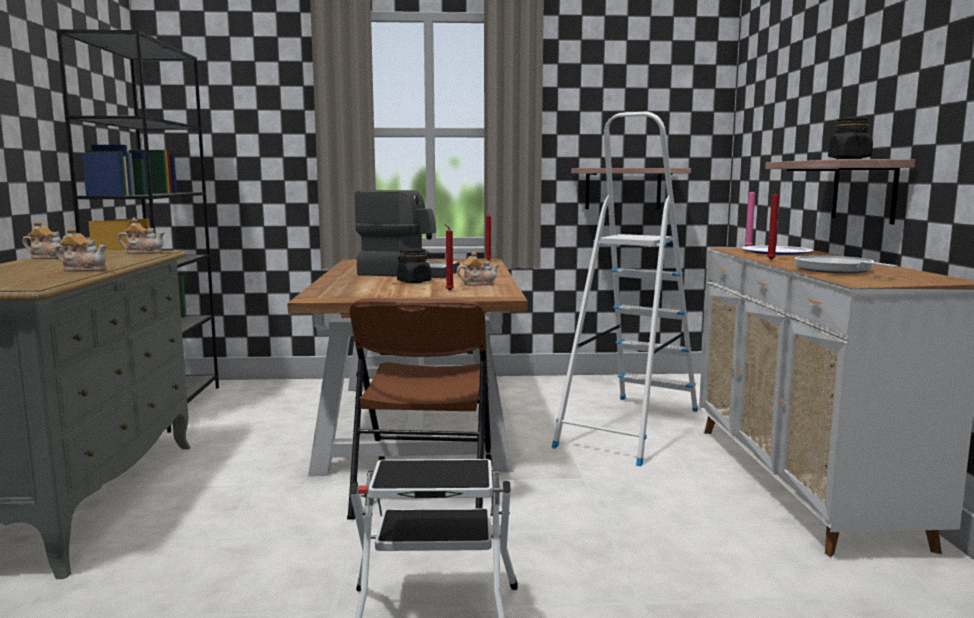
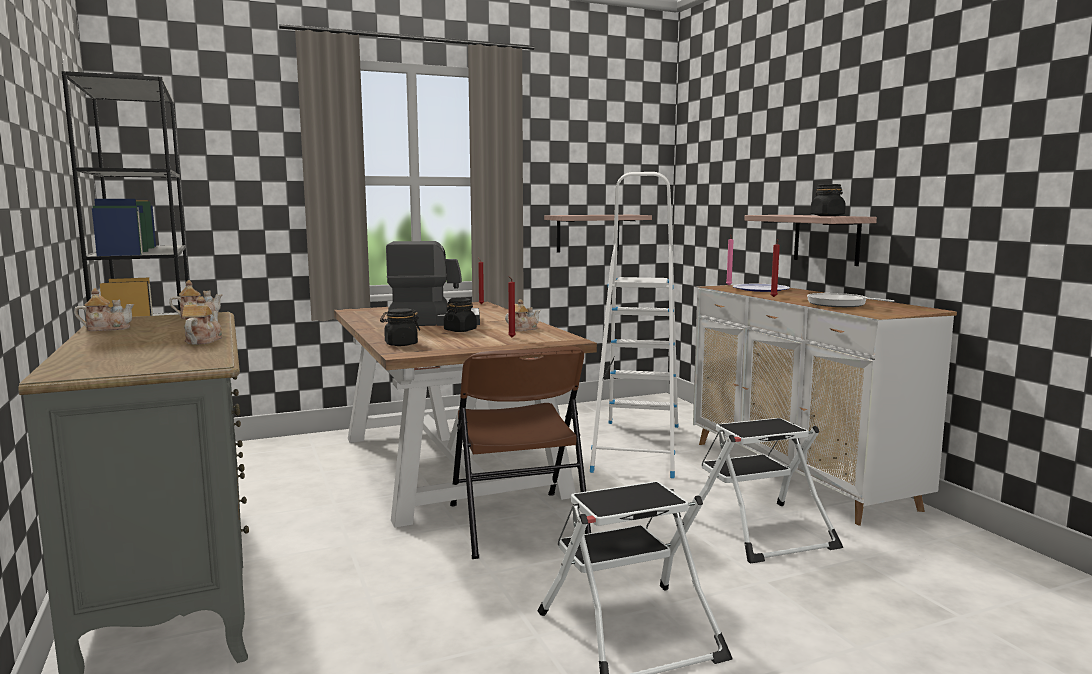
camera: 20 degrees left, 0 degrees up
(84, 270) = (202, 341): teapot -> teapot turned 75 degrees counterclockwise
(331, 290) = (400, 344): none -> black jar
(692, 540) = (761, 529): none -> step ladder

